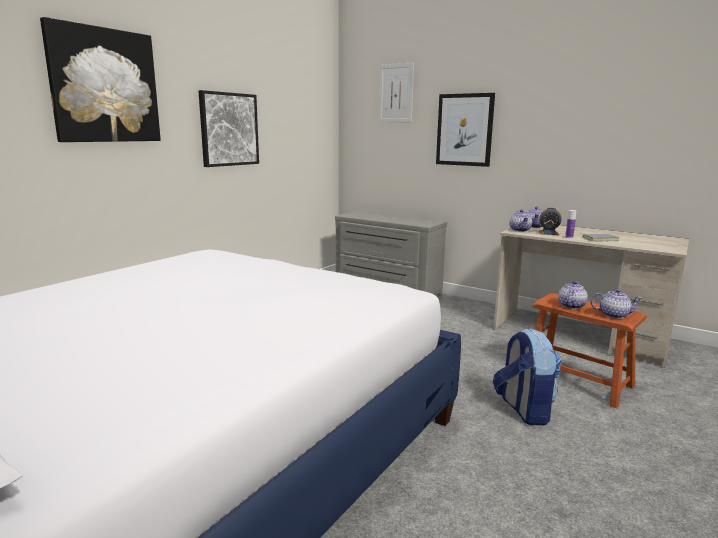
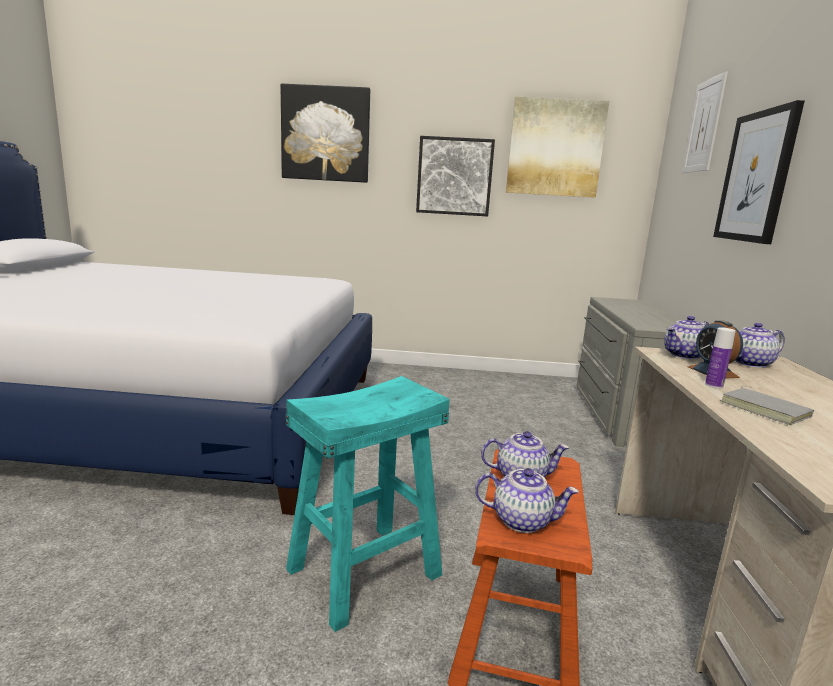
camera: 60 degrees right, 0 degrees up
(289, 102) = (555, 148): none -> picture
(523, 409) = (364, 571): backpack -> turquoise stool
(614, 315) = (522, 520): teapot -> teapot turned 60 degrees counterclockwise

